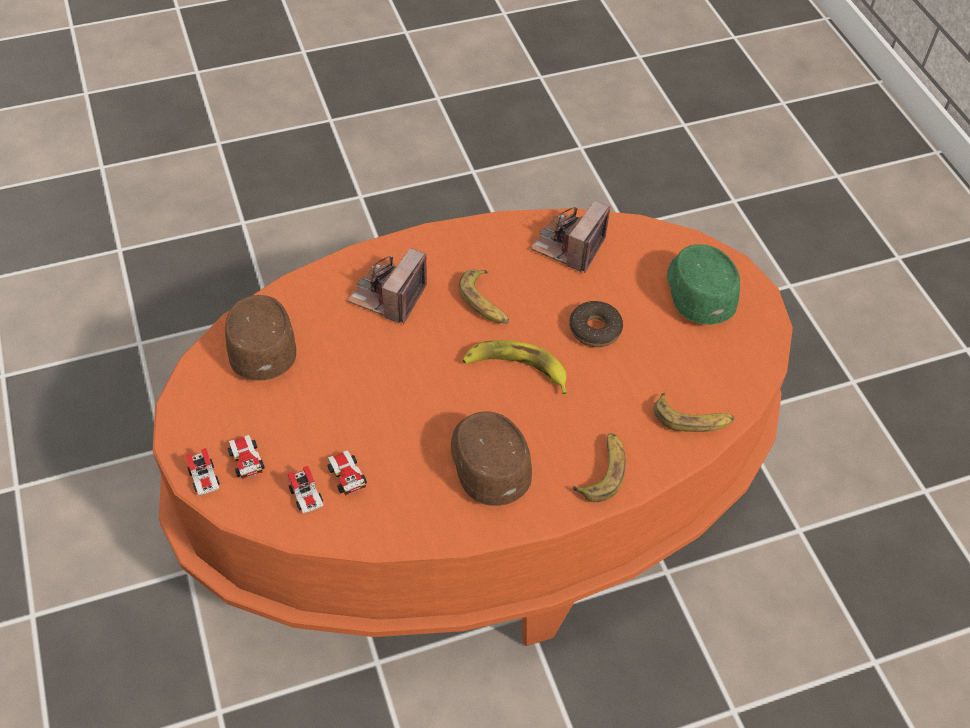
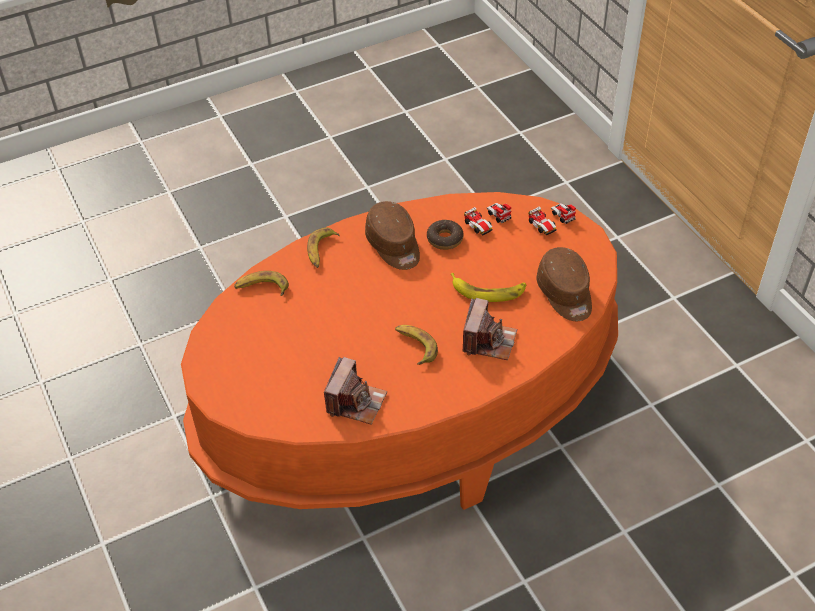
camera: 175 degrees right, 5 degrees down
(516, 369) = (385, 303): banana -> banana (488, 291)
(595, 329) = (331, 338): donut -> donut (445, 239)
(697, 292) = (251, 378): green cap -> none

